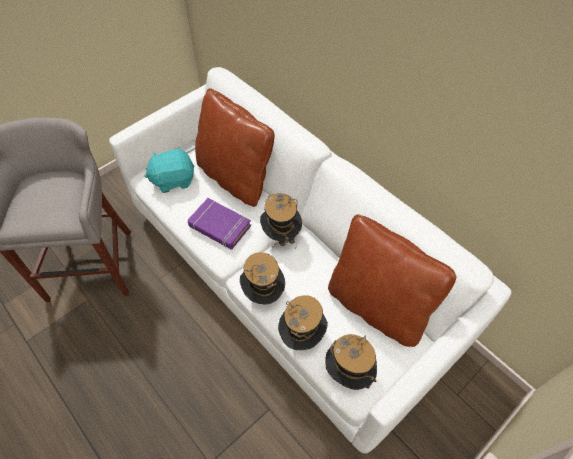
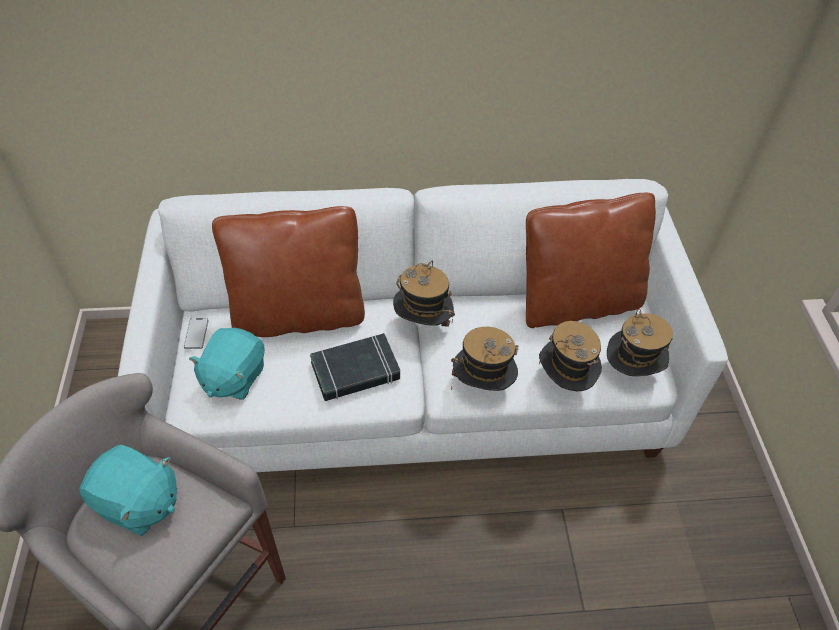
camera: 55 degrees left, 5 degrees down
(52, 189) = (138, 503): none -> turquoise plush toy
(219, 226) = (355, 371): purple book -> black book

